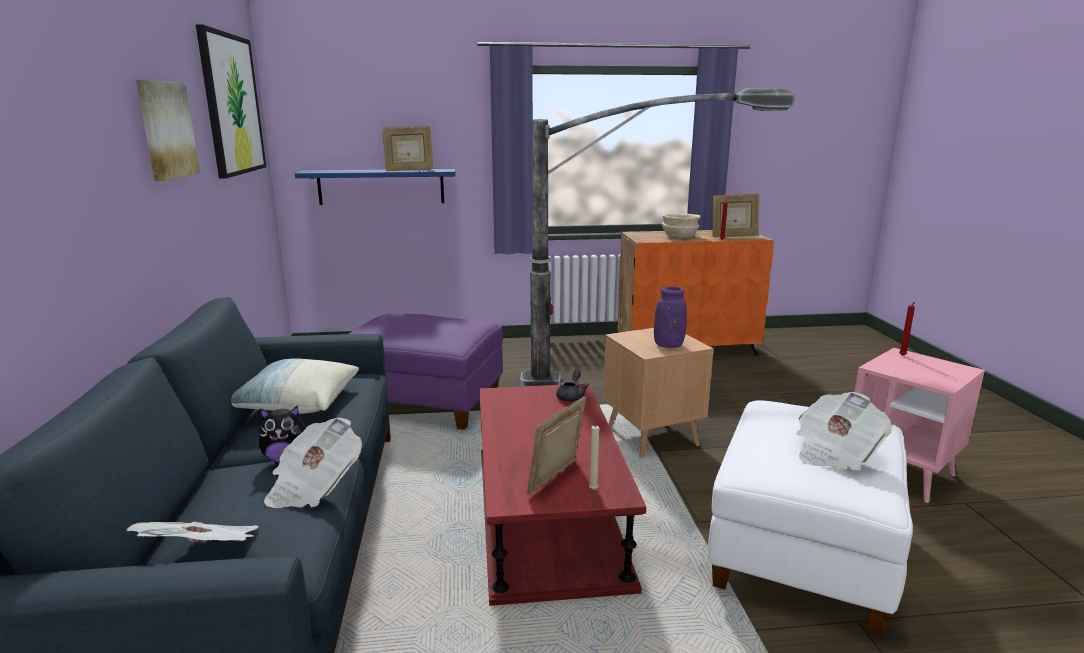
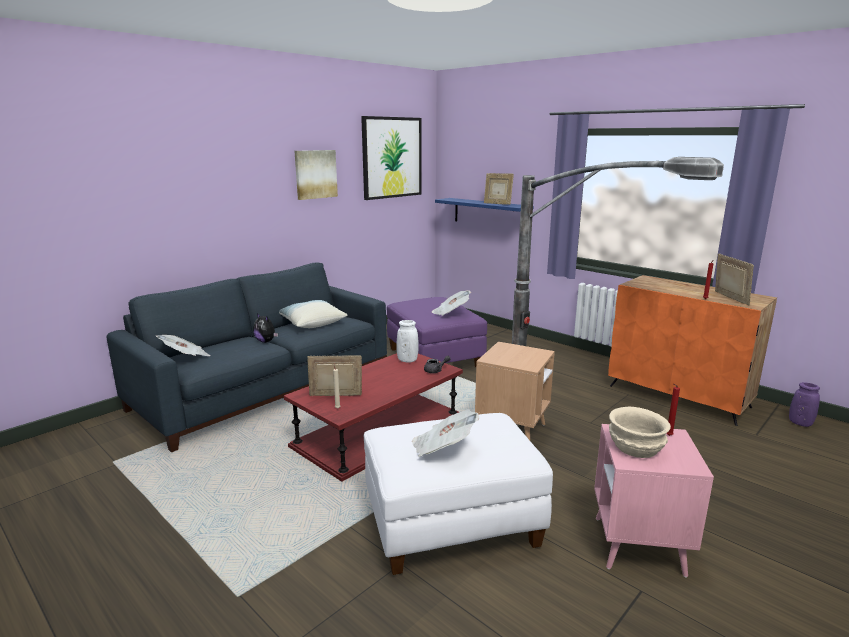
camera: 50 degrees right, 0 degrees up
(314, 486) = (248, 352): newspaper -> newspaper (450, 313)
(514, 399) = (407, 360): none -> white vase
(668, 345) = (514, 360): purple vase -> purple vase (800, 423)
(679, 236) = (676, 288): beige bowl -> beige bowl (635, 447)
(733, 236) = (729, 299): picture frame -> picture frame turned 150 degrees counterclockwise

